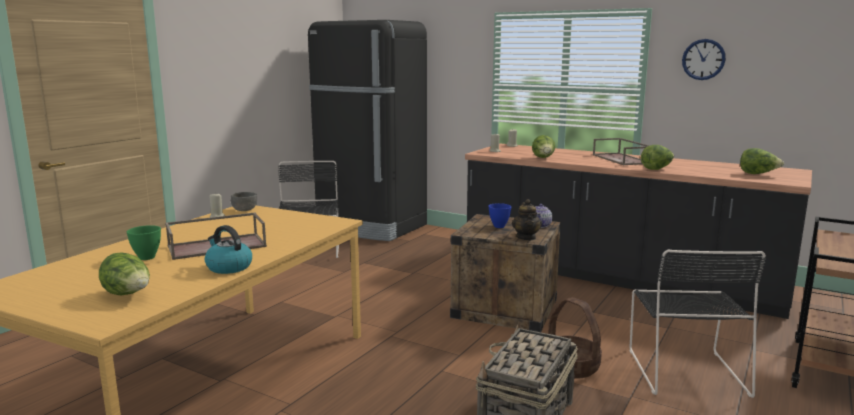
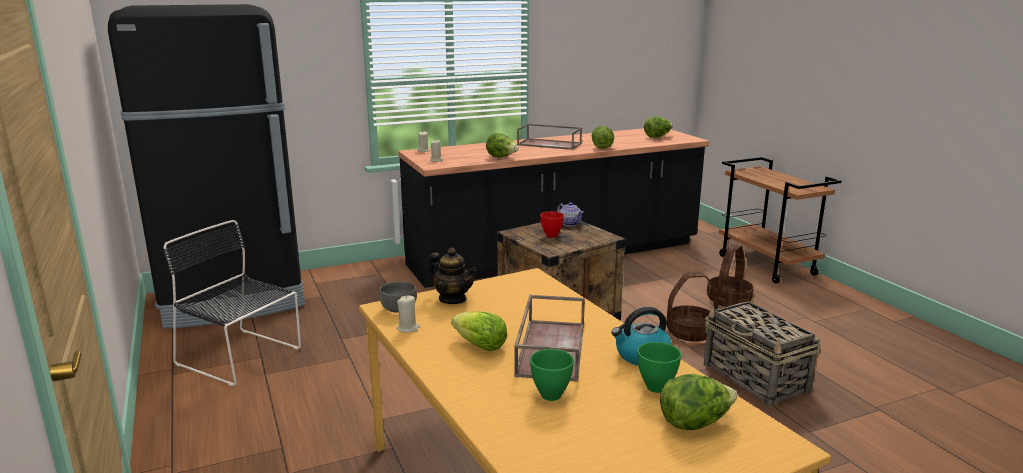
camera: 55 degrees left, 5 degrees up
(179, 278) = (657, 387): none -> green bowl
(206, 233) = (480, 346): none -> lettuce
(499, 226) = (552, 235): blue bowl -> red bowl
(526, 237) = (597, 237): teapot -> teapot (452, 299)
(685, 370) = (729, 300): black chair -> basket
(703, 59) = (573, 41): wall clock -> none

